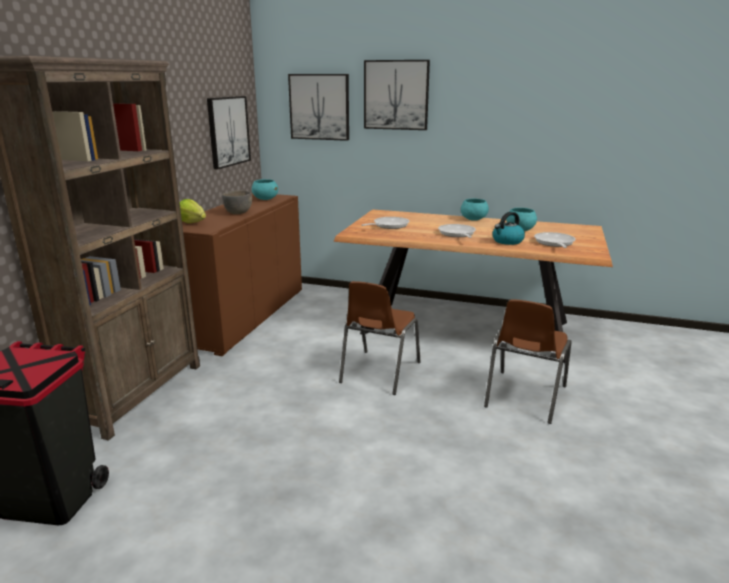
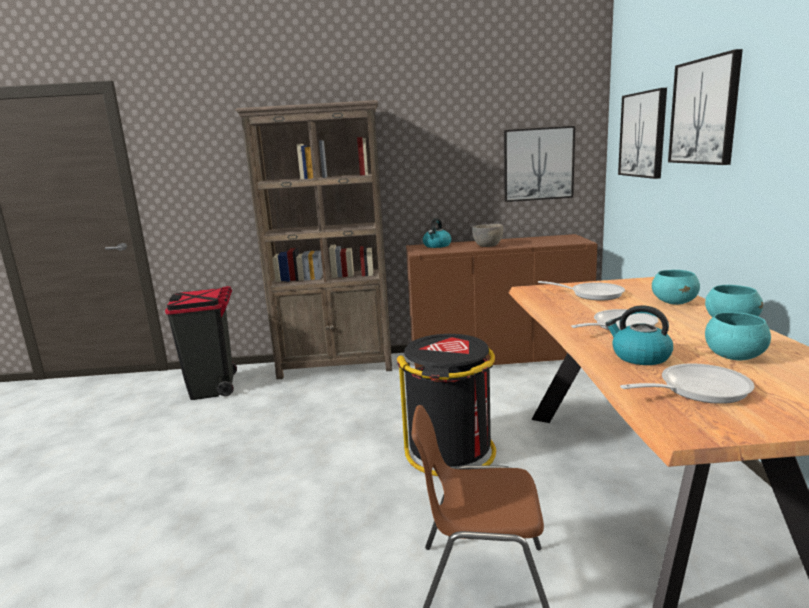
camera: 70 degrees right, 5 degrees down
(192, 222) = (437, 246): lettuce -> kettle
(265, 199) = (556, 240): turquoise bowl -> turquoise bowl (674, 302)
(378, 373) = (451, 452): brown chair -> black trash can

